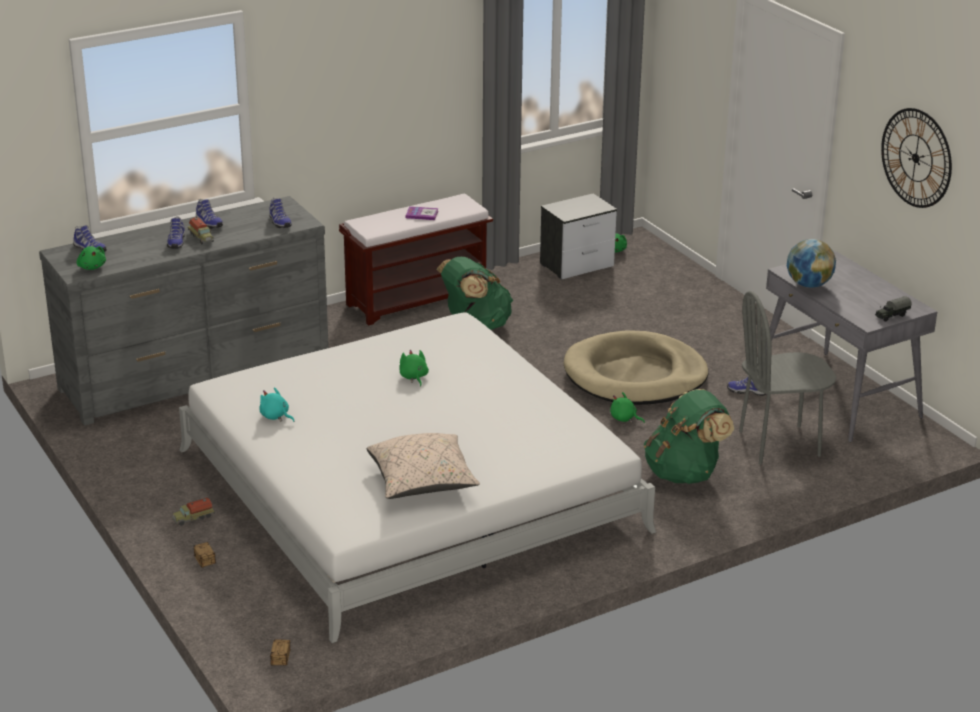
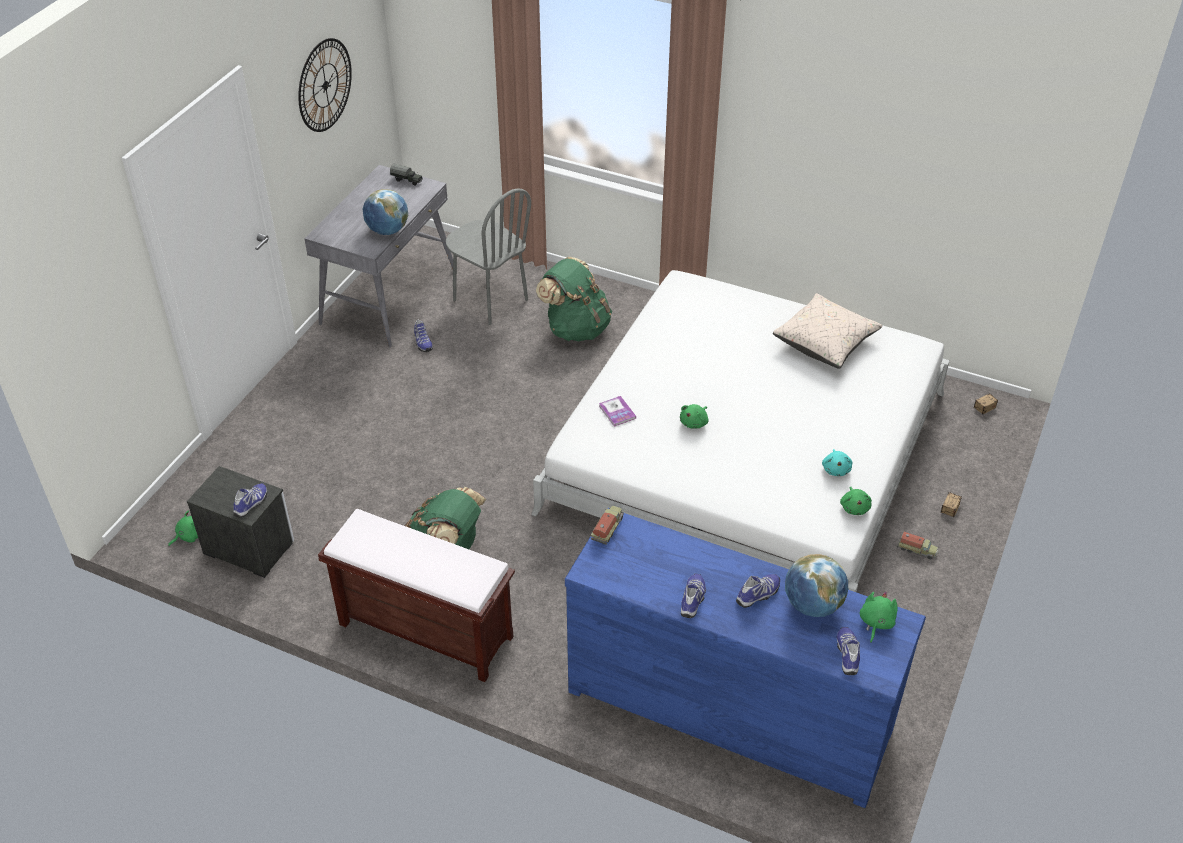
camera: 125 degrees left, 15 degrees up
(139, 254) = (812, 605): none -> globe
(196, 375) = (728, 708): grey dresser -> blue dresser
(201, 237) = (728, 581): toy truck -> toy truck (608, 528)
(279, 222) = (635, 544): shoe -> shoe (252, 504)
(422, 214) = (410, 552): book -> book (617, 412)
(624, 419) = (528, 387): green plush toy -> green plush toy (854, 507)
(635, 375) = (450, 411): beige dog bed -> none

